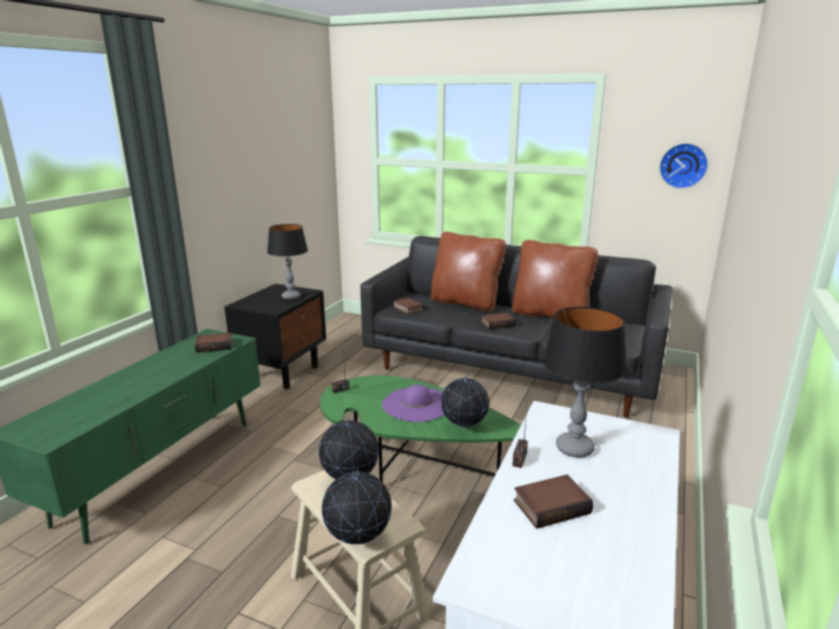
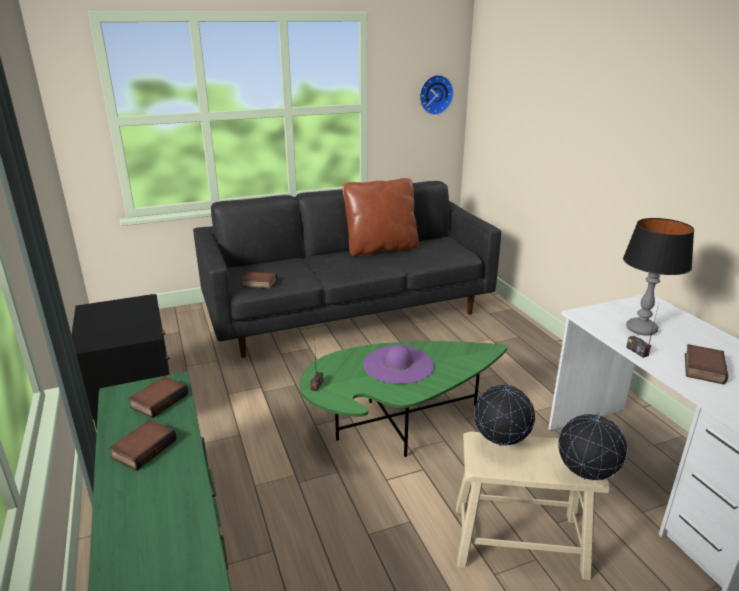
camera: 45 degrees left, 5 degrees up
(291, 297) = (134, 313): table lamp -> none
(464, 429) = (463, 365): globe -> none
(465, 303) = (298, 260): brown pillow -> none
(498, 323) = (359, 269): book -> book (143, 448)

